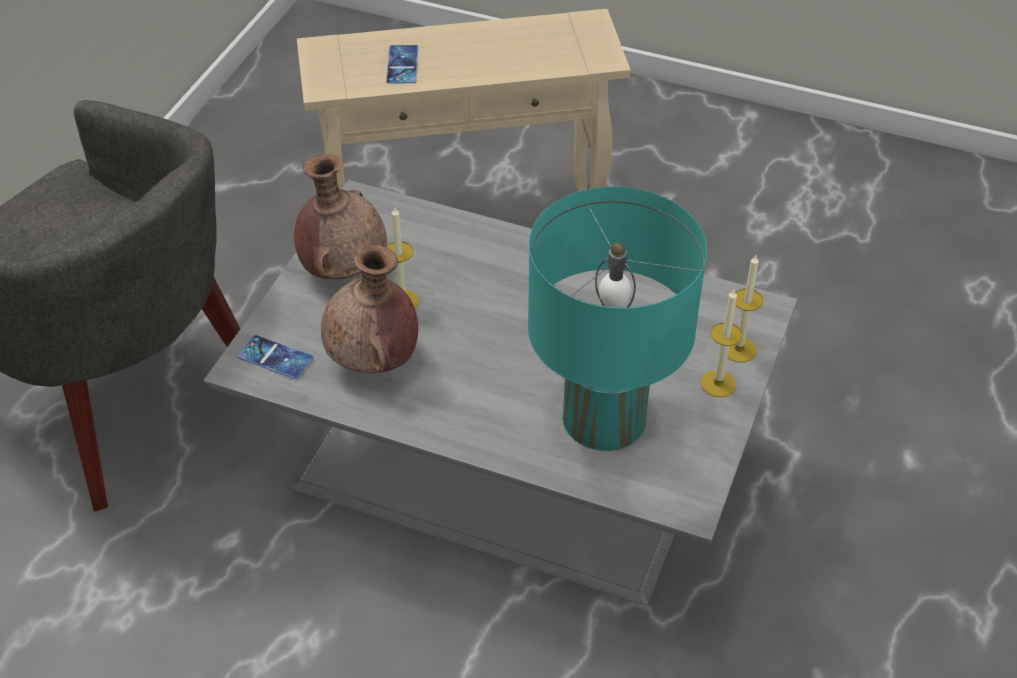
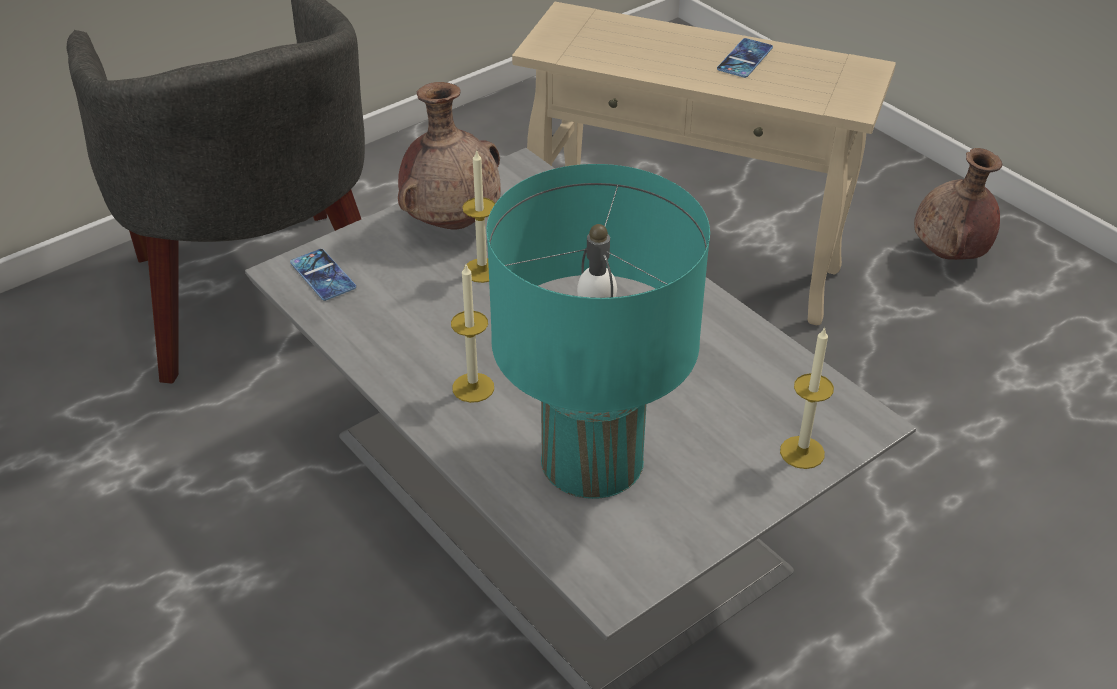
camera: 30 degrees right, 5 degrees down
(374, 361) = (408, 313): brown vase -> brown vase (949, 255)
(402, 65) = (635, 51): phone -> phone (745, 59)
(718, 383) = (748, 477): candle -> candle (473, 387)

